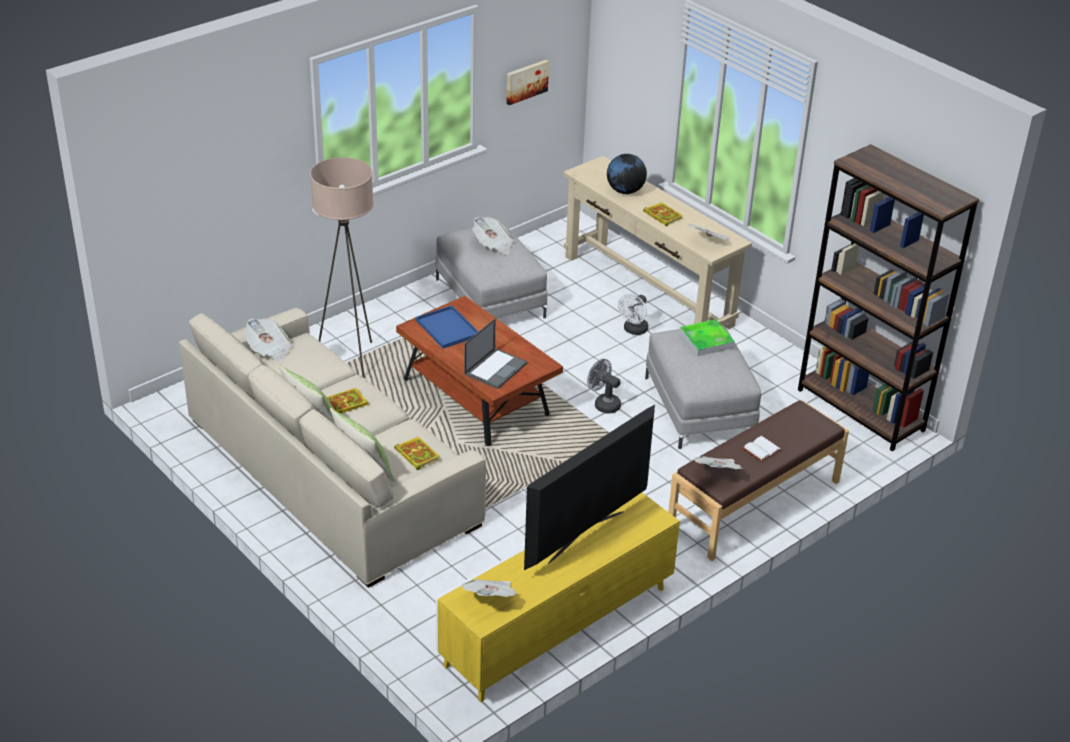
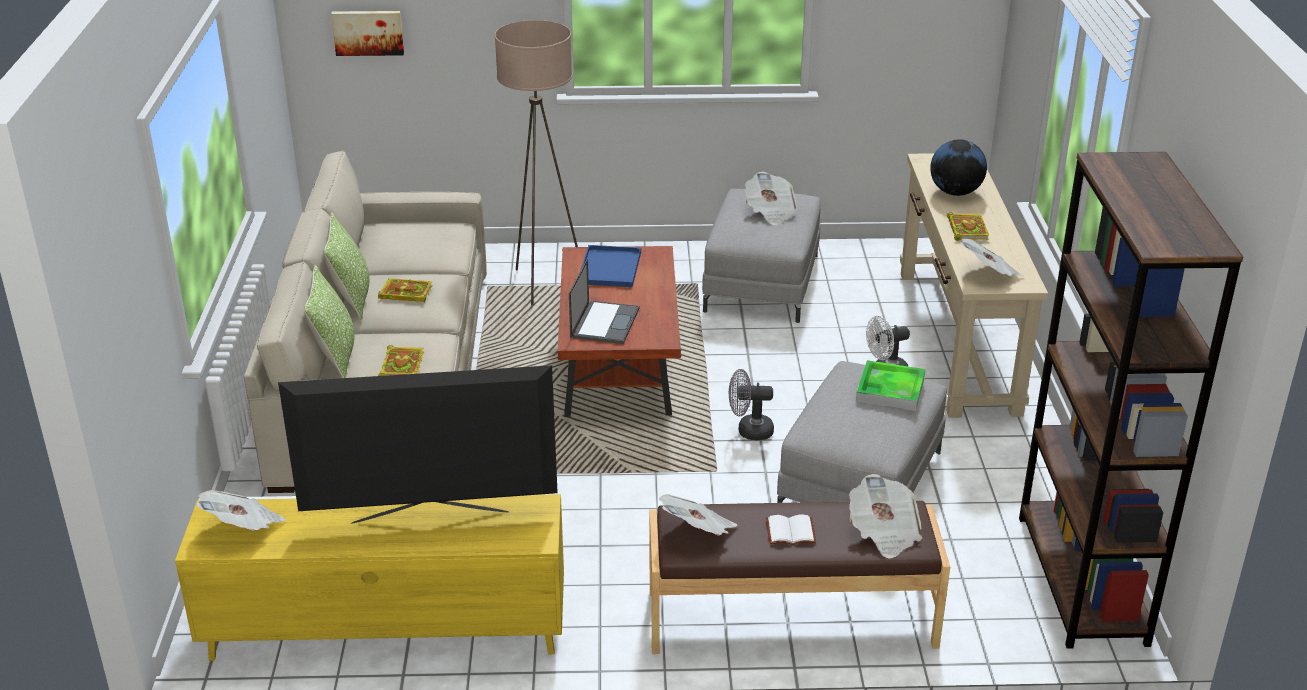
camera: 40 degrees right, 5 degrees down
(269, 350) = (410, 222): newspaper -> newspaper (883, 533)
(496, 368) = (604, 322): laptop -> laptop turned 60 degrees counterclockwise
(526, 81) = (895, 25): picture -> picture (368, 32)
(603, 404) = (749, 431): grey fan -> grey fan turned 75 degrees counterclockwise

